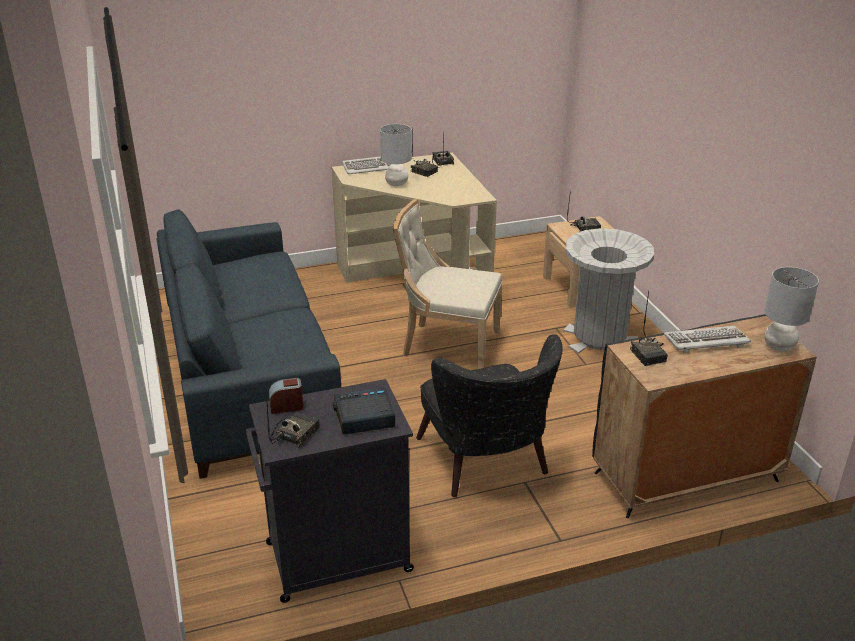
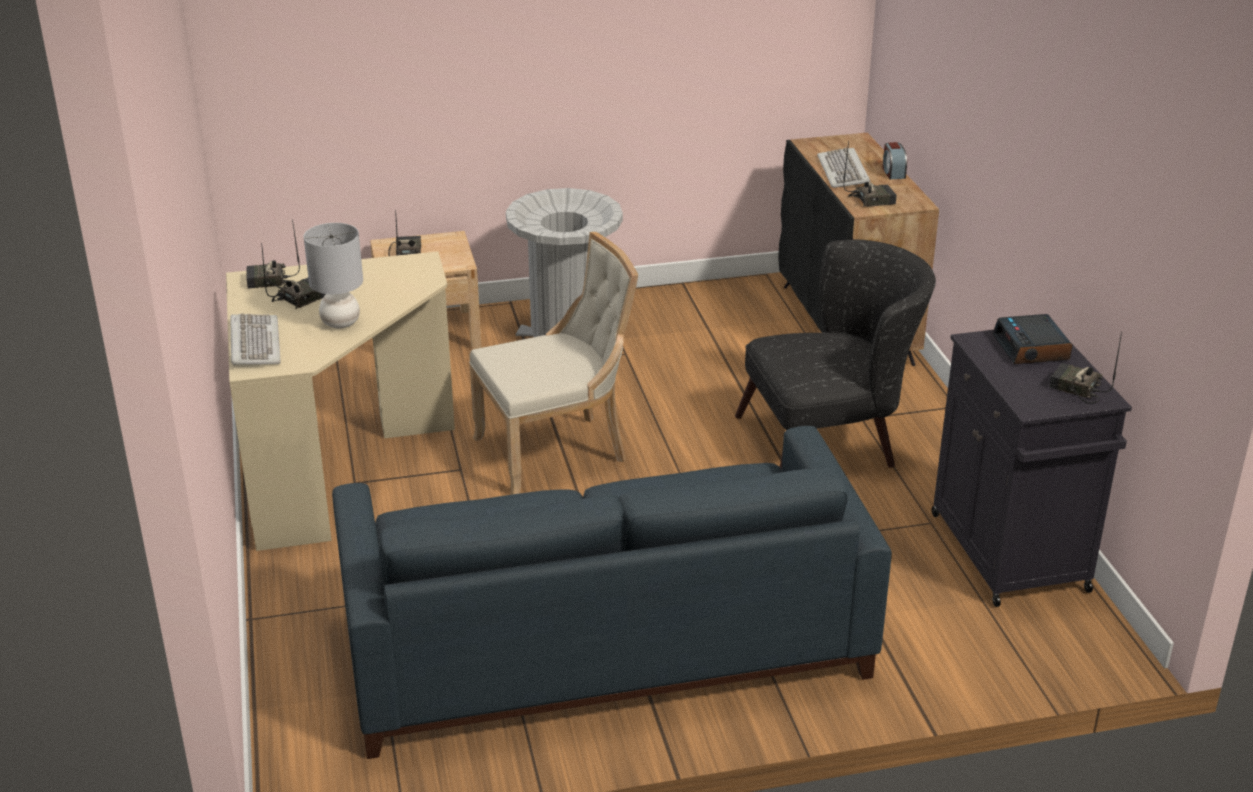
camera: 85 degrees left, 0 degrees up
(286, 406) = (1022, 395): alarm clock -> alarm clock (893, 172)
(447, 345) = (557, 452): beige chair -> beige chair turned 135 degrees counterclockwise
(778, 346) = (850, 143): grey table lamp -> none

